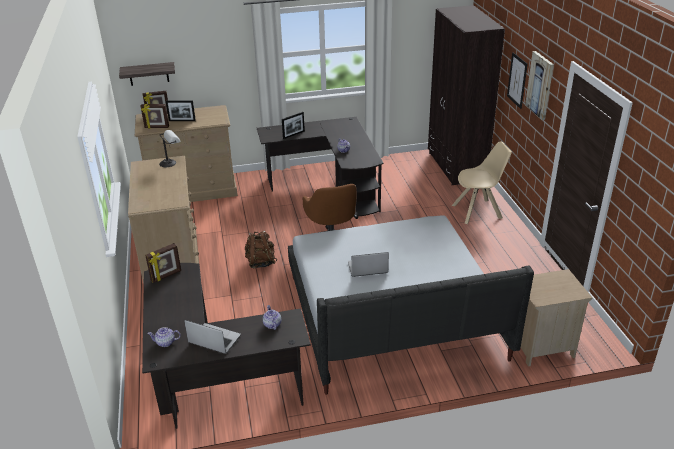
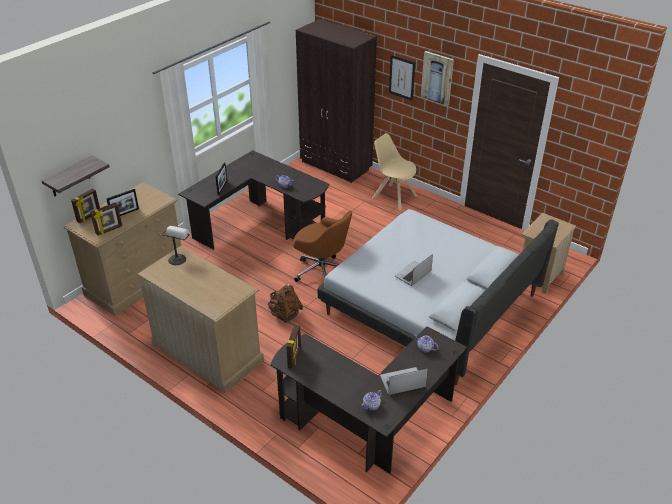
camera: 40 degrees left, 5 degrees up
(478, 211) = (393, 196): beige chair -> beige chair turned 90 degrees counterclockwise

